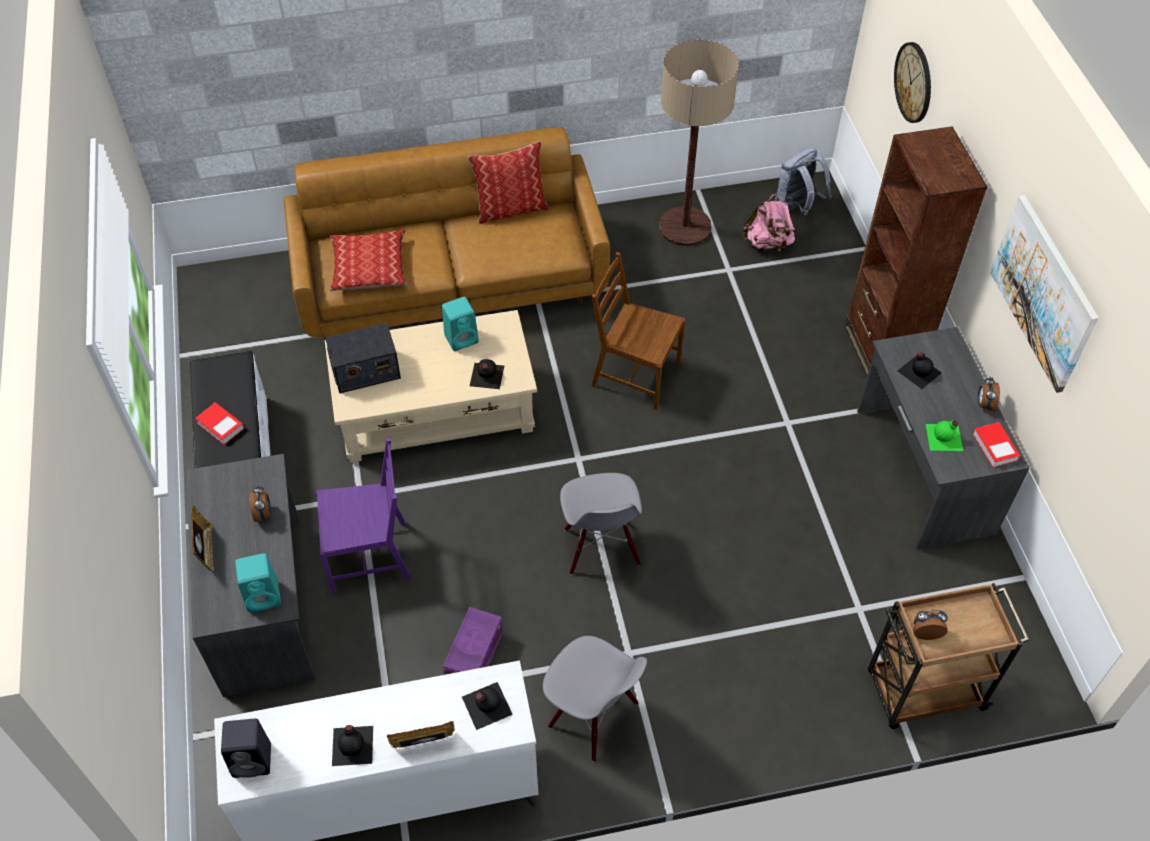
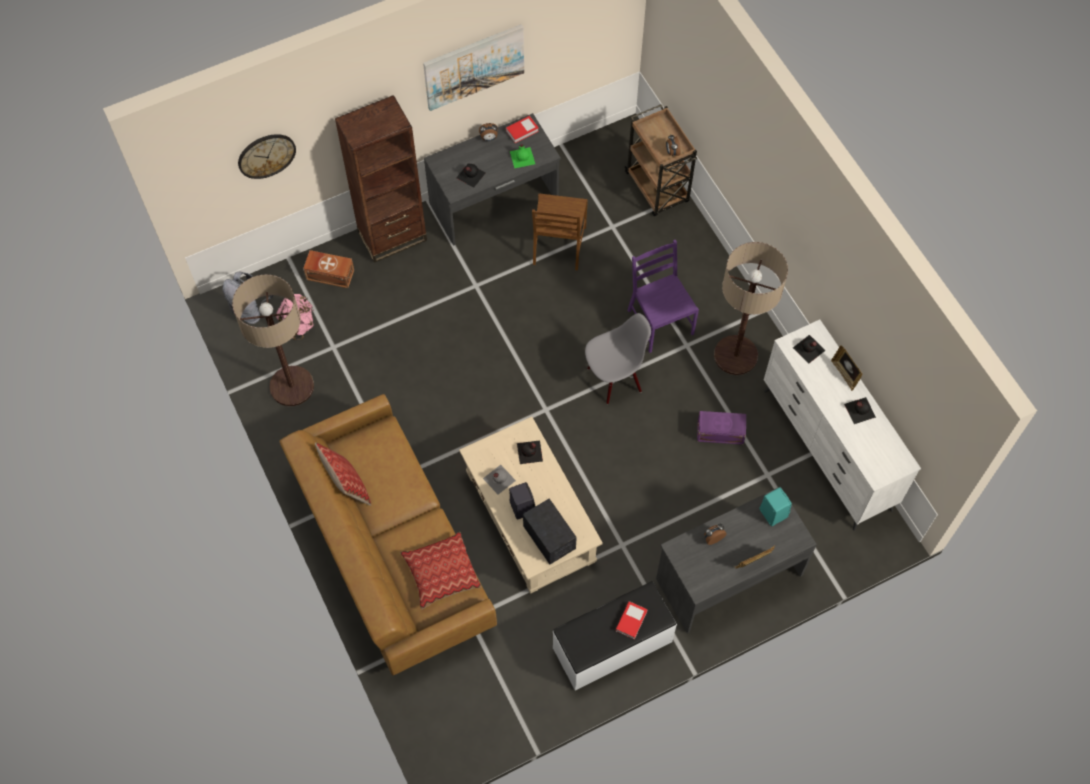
camera: 105 degrees left, 10 degrees up
(253, 760) = (889, 459): black speaker -> black speaker (521, 506)
(370, 555) = (668, 521): purple chair -> purple chair (659, 322)
(462, 338) = (498, 479): turquoise speaker -> grey bottle
(592, 716) = (736, 355): grey chair -> floor lamp
(635, 375) = (458, 390): brown chair -> brown chair (559, 246)
(835, 281) = (329, 274): none -> brown storage box

